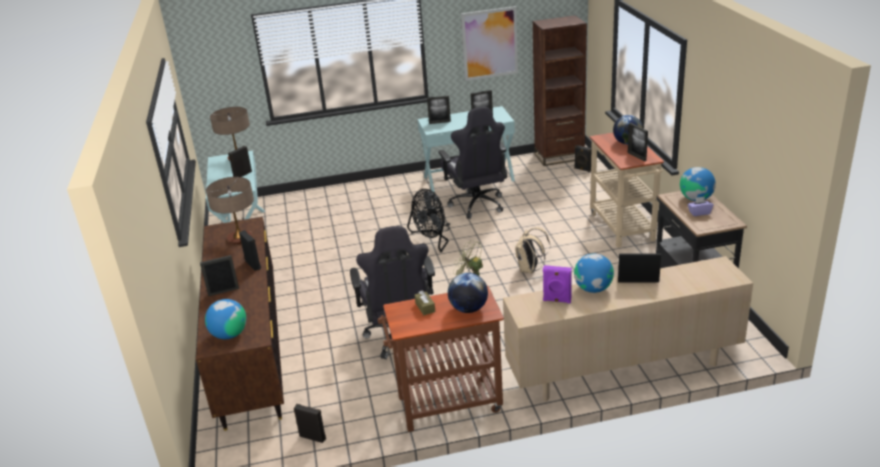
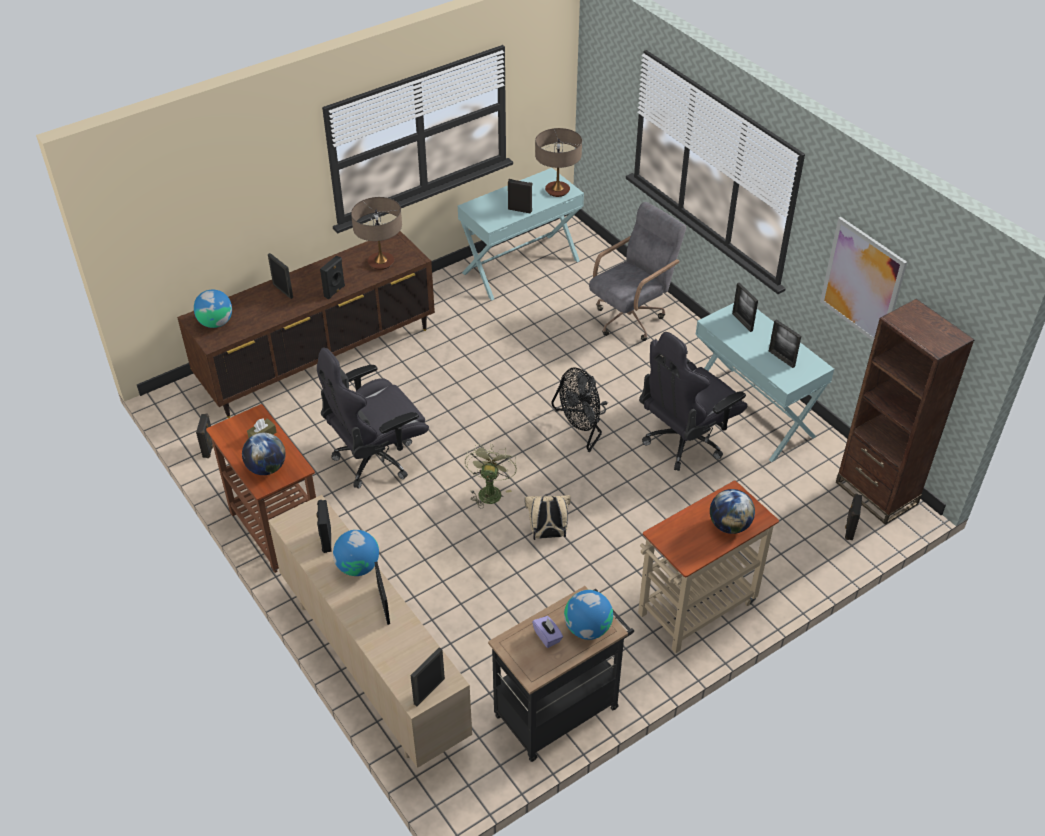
camera: 65 degrees right, 15 degrees up
(345, 202) = (631, 318): none -> grey office chair
(433, 238) = (582, 424): black fan -> black fan turned 60 degrees counterclockwise
(557, 300) = (326, 540): purple speaker -> black speaker
(636, 156) = (687, 543): picture frame -> picture frame (429, 691)

